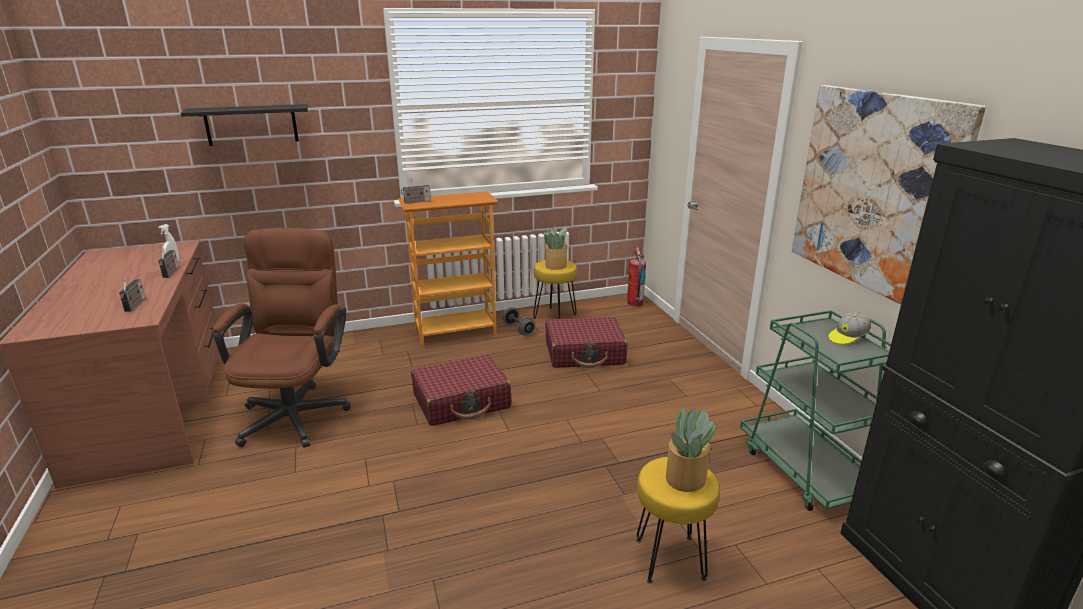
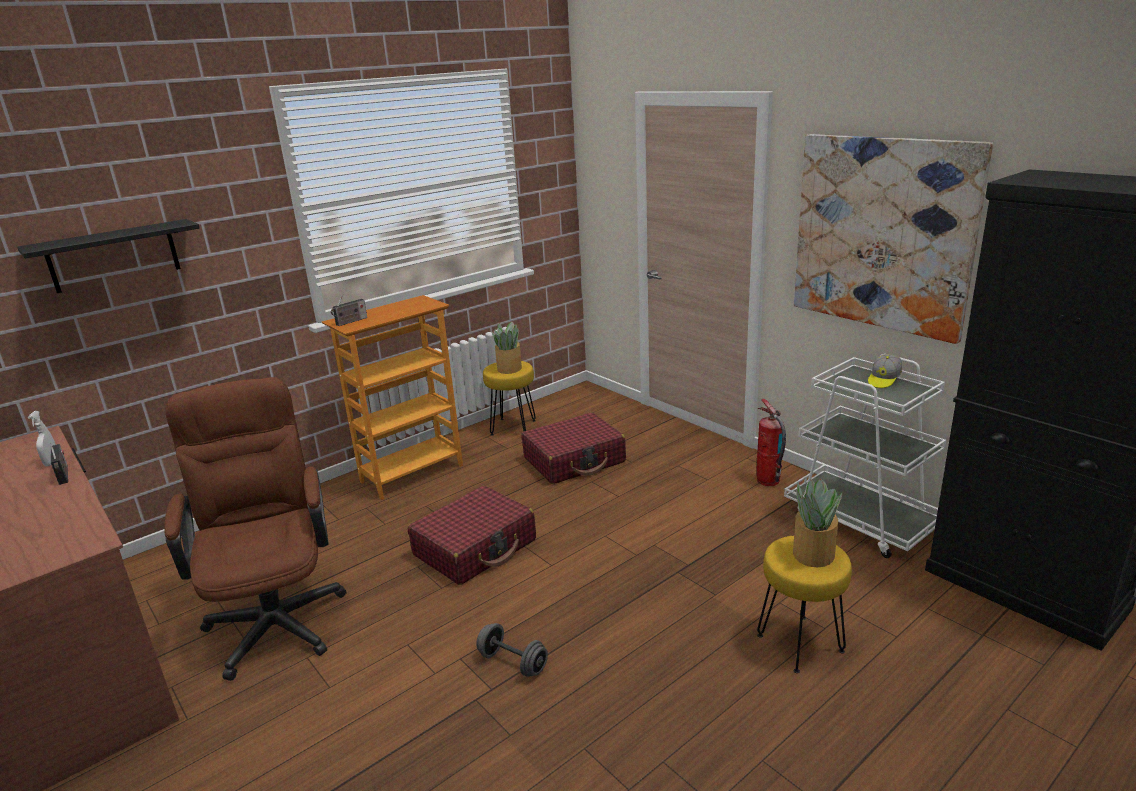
camera: 20 degrees left, 0 degrees up
(135, 305) = (58, 528): radio -> none
(518, 329) = (482, 451): grey dumbbell -> grey dumbbell (513, 662)
(634, 303) = (590, 394): fire extinguisher -> fire extinguisher (768, 481)
(806, 470) = (861, 521): green cart -> white cart

